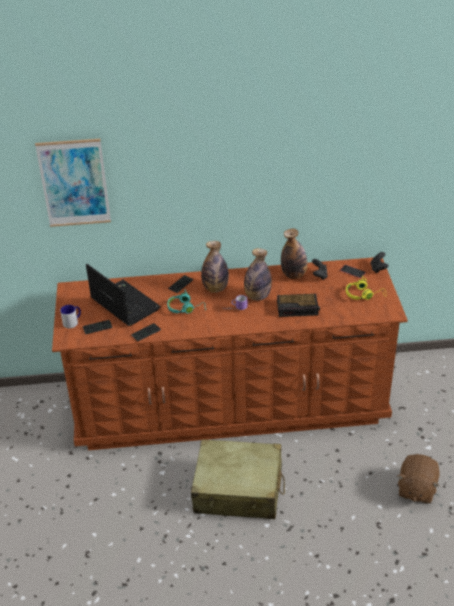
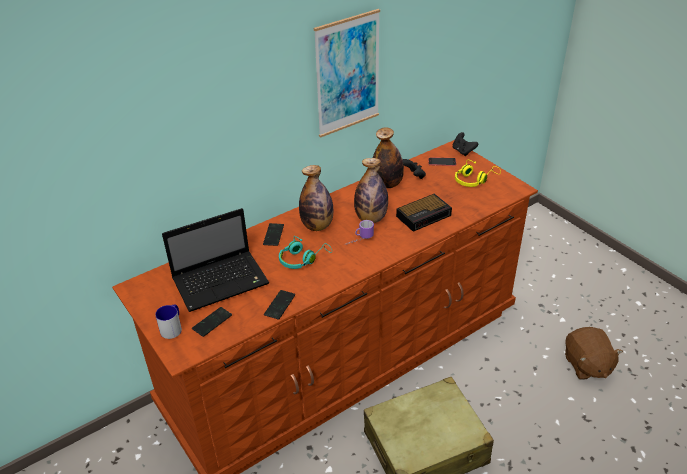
camera: 30 degrees left, 0 degrees up
(74, 183) = (116, 137): picture -> picture (347, 74)
(123, 303) = (222, 281): laptop -> laptop turned 135 degrees clockwise

